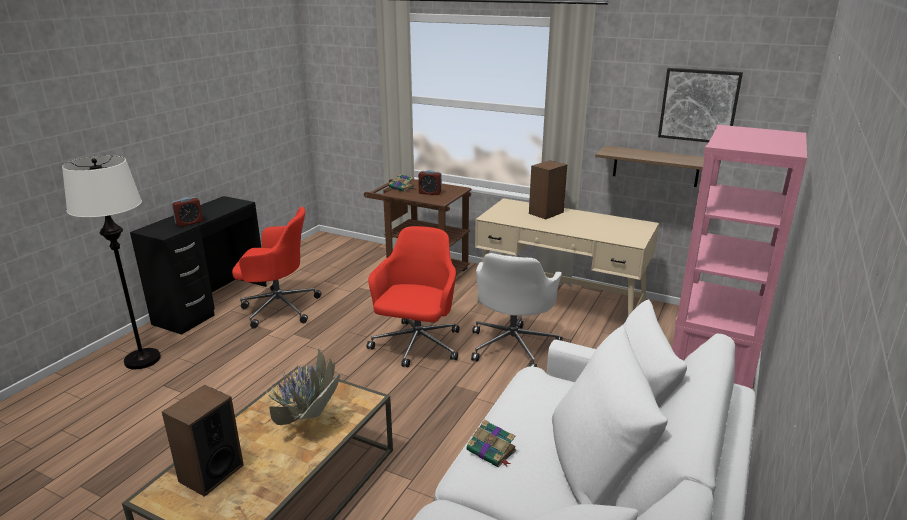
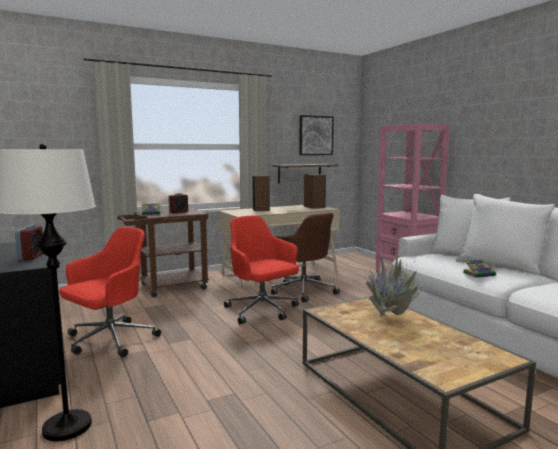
camera: 55 degrees left, 15 degrees down
(211, 473) = (427, 355): speaker -> speaker (314, 207)
(513, 345) = (303, 290): white office chair -> brown office chair

